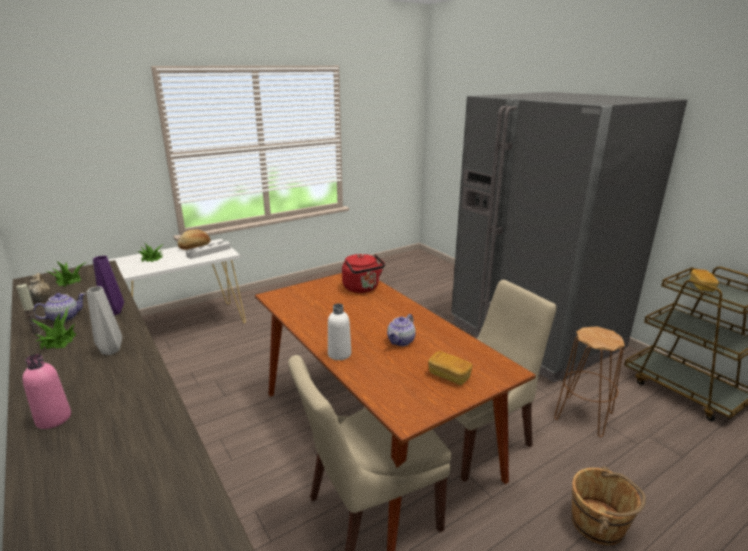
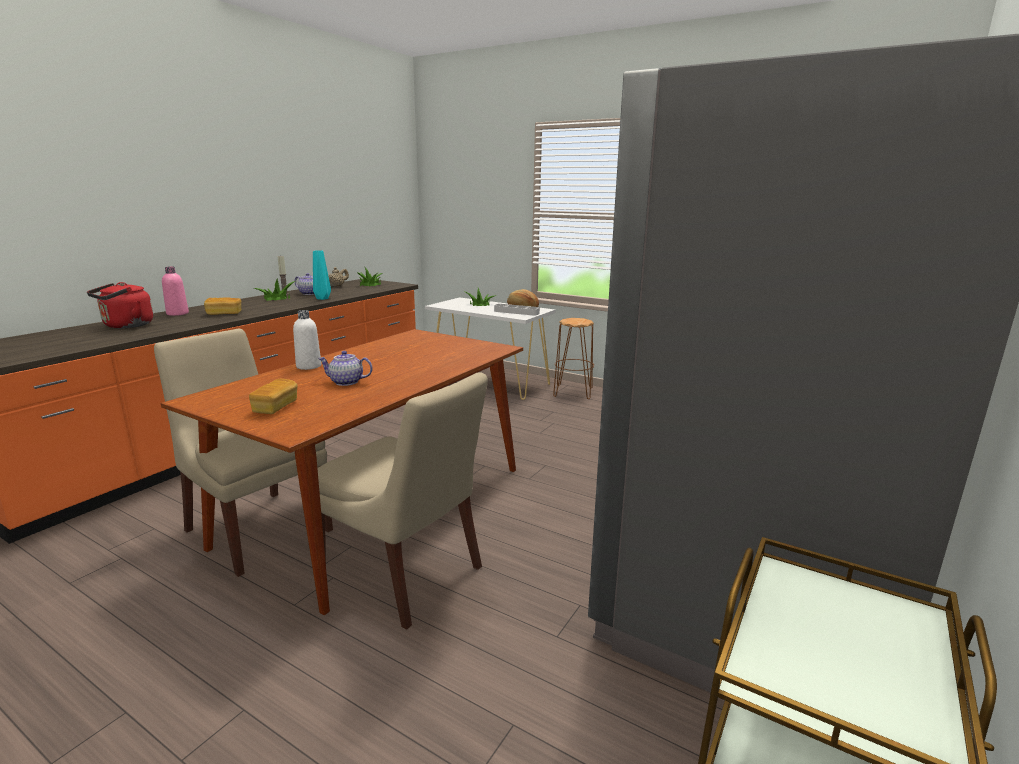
camera: 65 degrees right, 5 degrees down
(109, 351) = (263, 307): grey vase -> none
(114, 312) = (323, 298): purple vase -> turquoise vase
(362, 288) = (466, 354): red kettle -> red kettle (126, 326)
(583, 416) = (519, 689): brown stool -> brown stool (573, 392)
(599, 524) = (255, 717): brown bucket -> none
(701, 287) = (845, 621): bread -> bread (224, 314)

